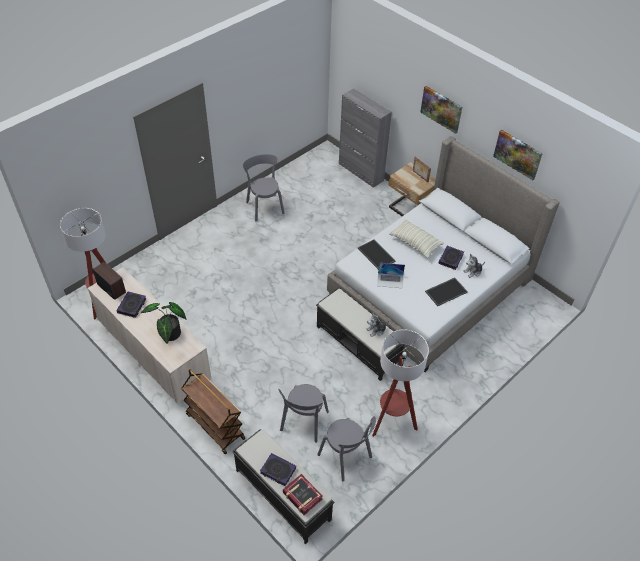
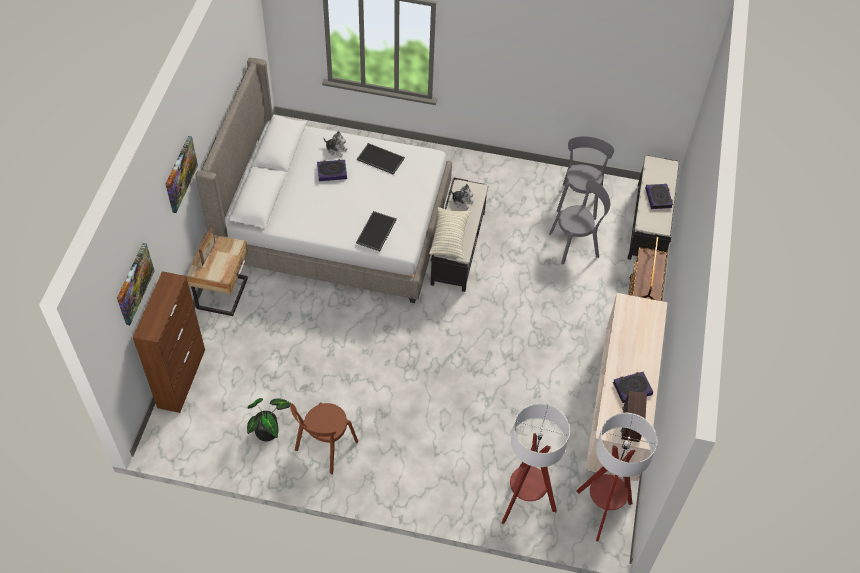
camera: 125 degrees left, 5 degrees up
(169, 335) = (632, 331): potted plant -> potted plant (270, 431)
(264, 206) = (324, 448): grey chair -> brown chair
(302, 496) = (662, 172): book -> none
(361, 172) = (182, 378): grey cabinet -> brown cabinet
(390, 280) = (401, 205): laptop -> none
(392, 421) = (518, 186): floor lamp -> floor lamp (524, 502)
(415, 243) = (331, 208): pillow -> pillow (449, 238)
(518, 154) = (222, 84): picture -> picture (134, 283)

